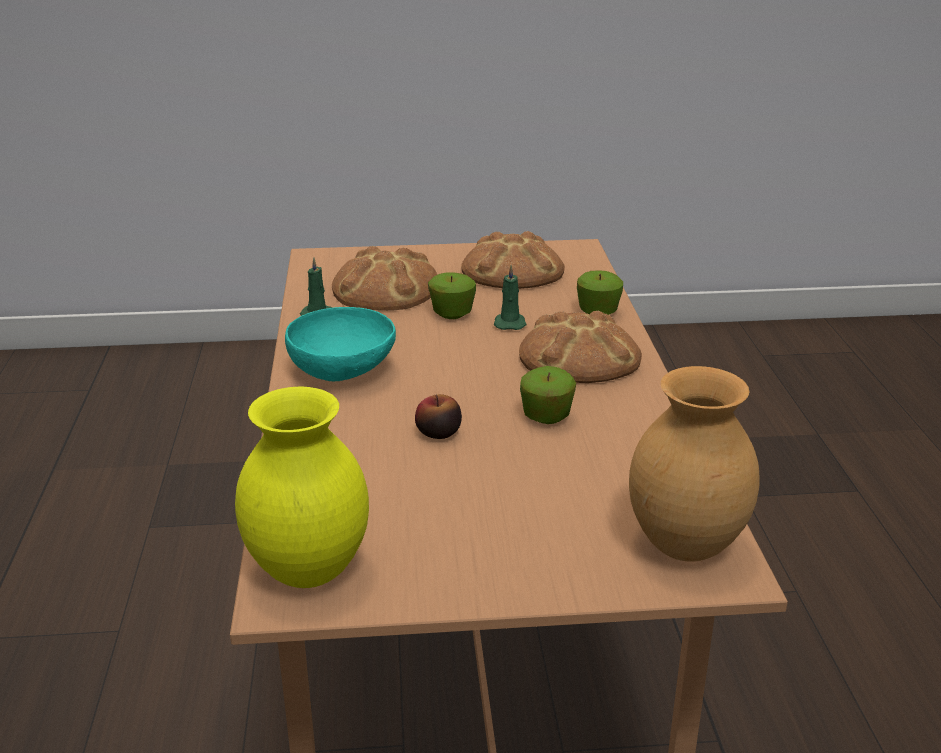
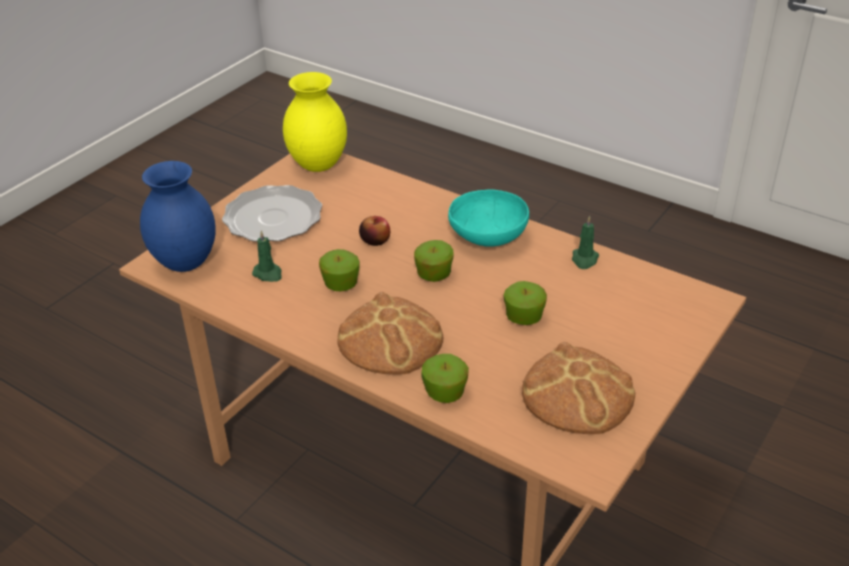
camera: 130 degrees right, 10 degrees up
(385, 288) = (605, 307): bread -> none
(451, 374) = (434, 275): none -> apple
(496, 533) = (272, 218): none -> plate
(509, 323) = (477, 336): green candle -> green candle (268, 274)
(687, 547) = (184, 263): brown vase -> blue vase

